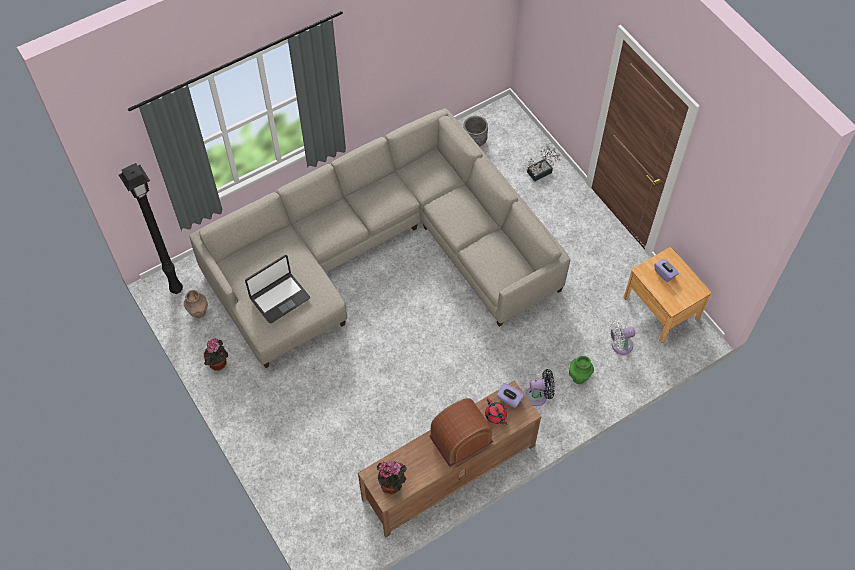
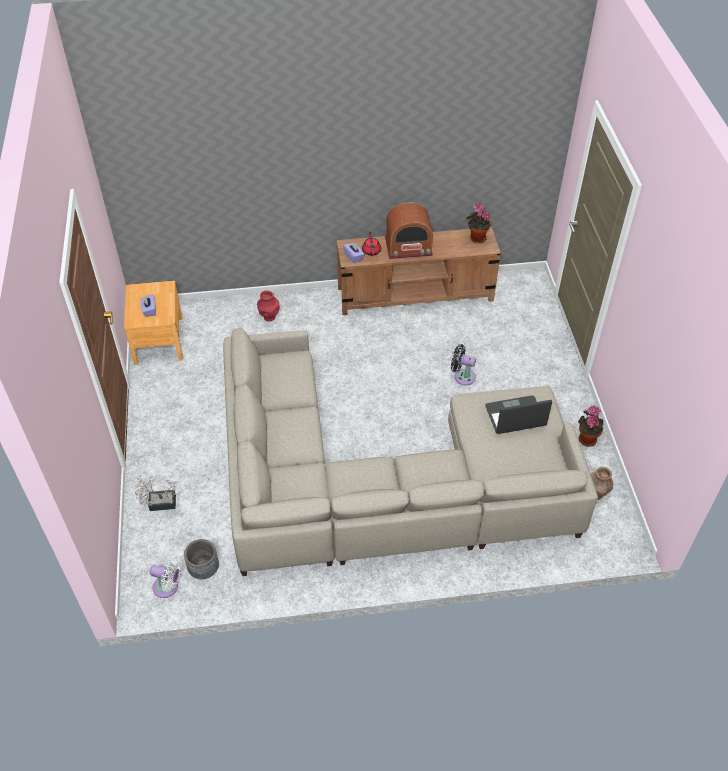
camera: 155 degrees left, 10 degrees down
(177, 288) = (615, 528): black floor lamp -> none
(539, 396) = (311, 317): black fan -> black fan (462, 376)
(579, 378) = (269, 317): green vase -> red vase
(619, 345) = (217, 327): white fan -> white fan (168, 587)

